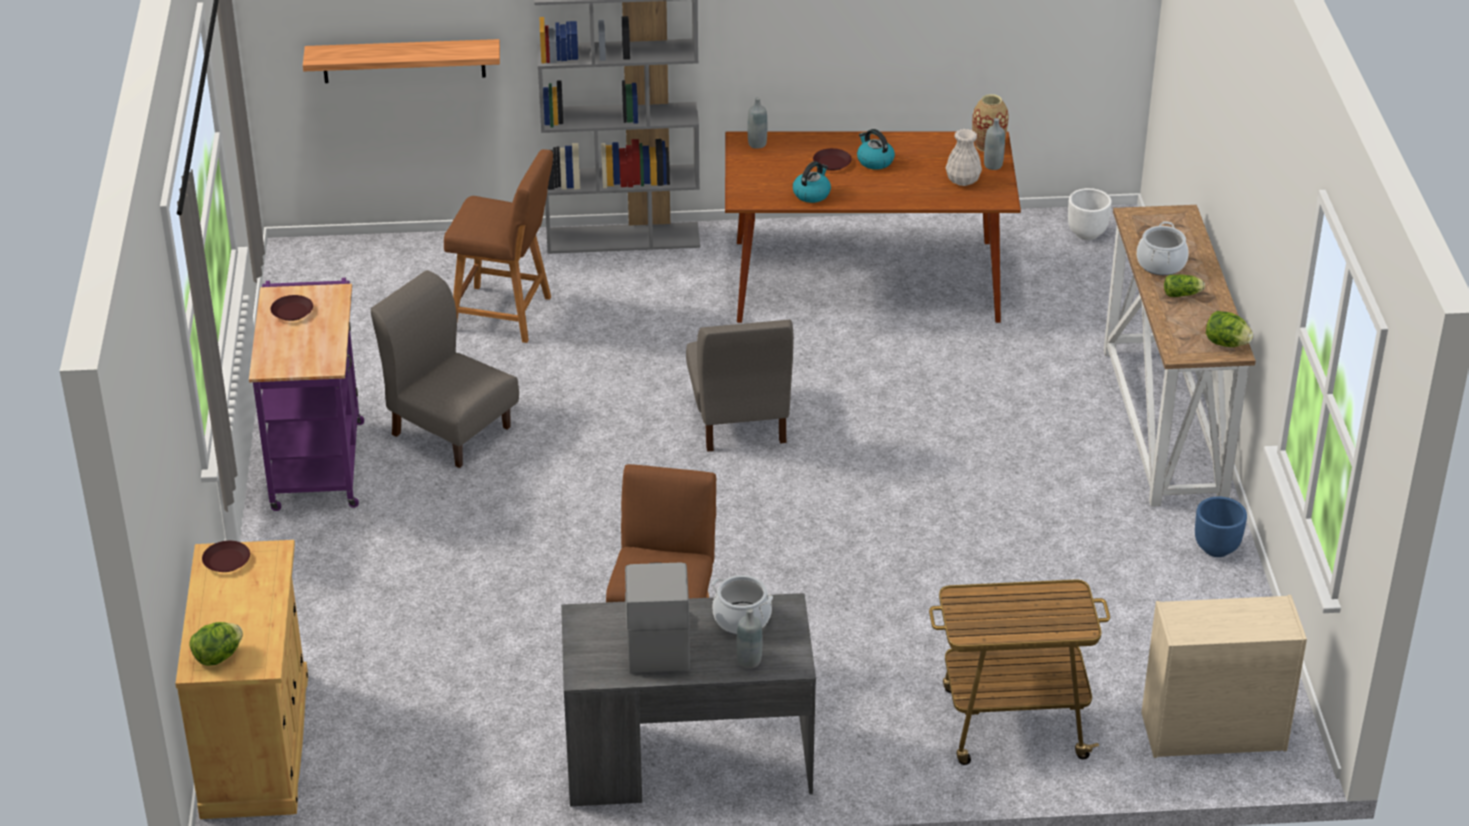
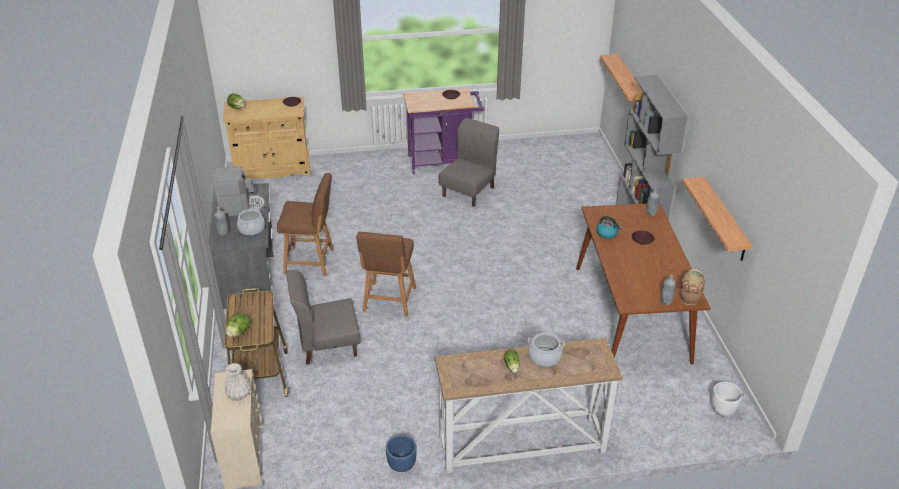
camera: 85 degrees right, 0 degrees up
(506, 315) = (560, 198): brown stool -> brown stool (389, 301)
(739, 420) = (492, 273): grey chair -> grey chair (327, 344)
(874, 161) = (650, 255): kettle -> none
(880, 42) = (724, 219): none -> shelf
(962, 181) = (643, 289): white vase -> white vase (238, 395)
(1226, 343) = (459, 384): lettuce -> lettuce (238, 332)

